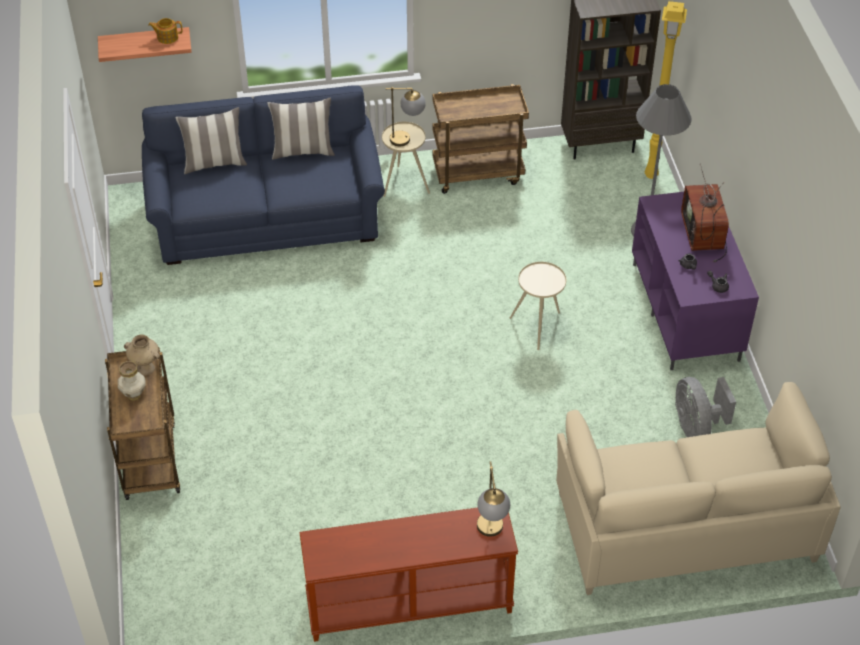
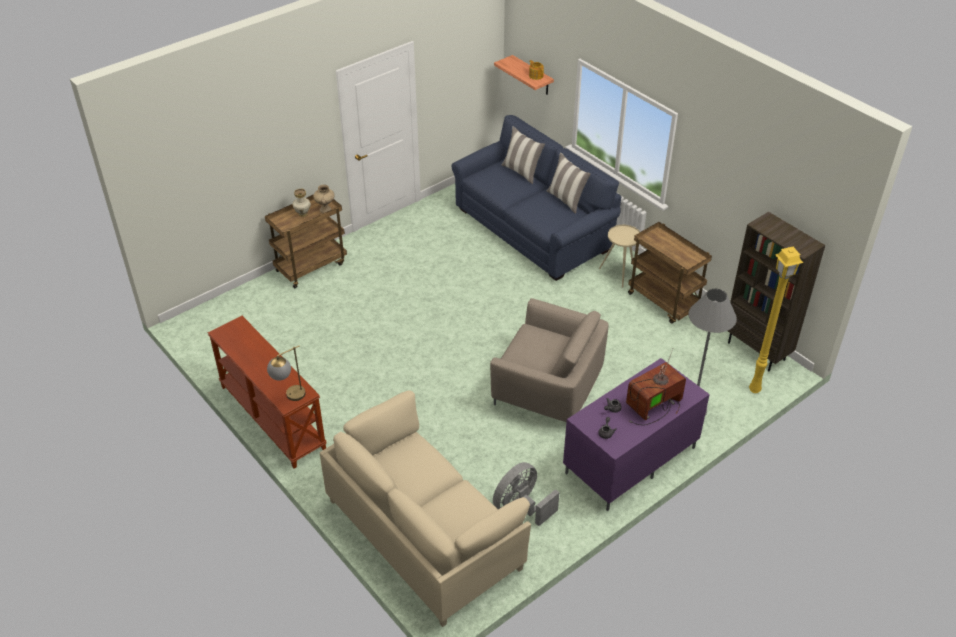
camera: 60 degrees right, 5 degrees down
(407, 139) = (624, 238): table lamp -> none
(538, 326) = (548, 387): beige side table -> beige armchair

